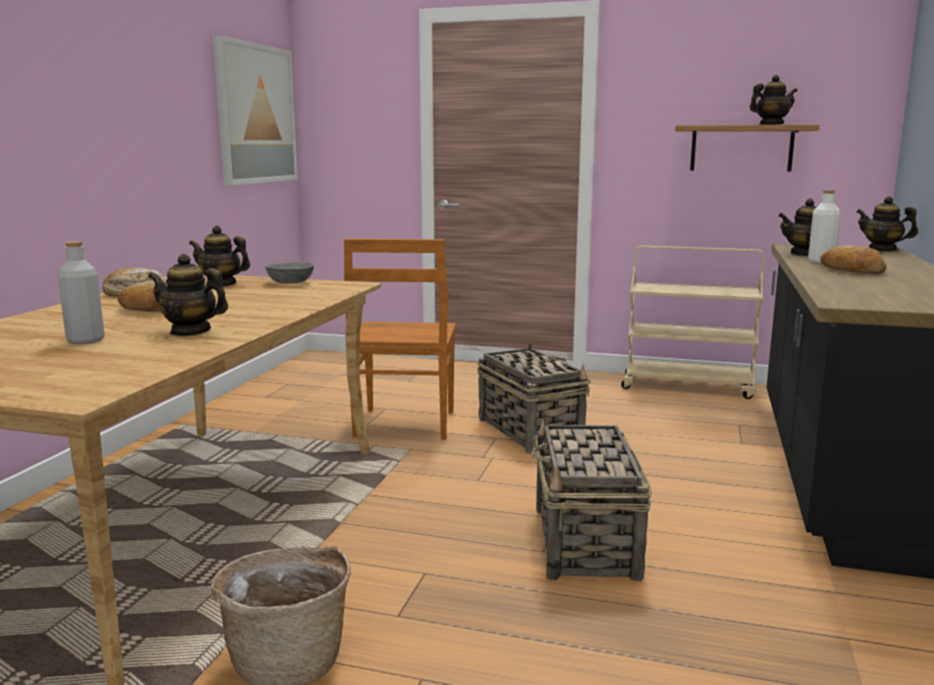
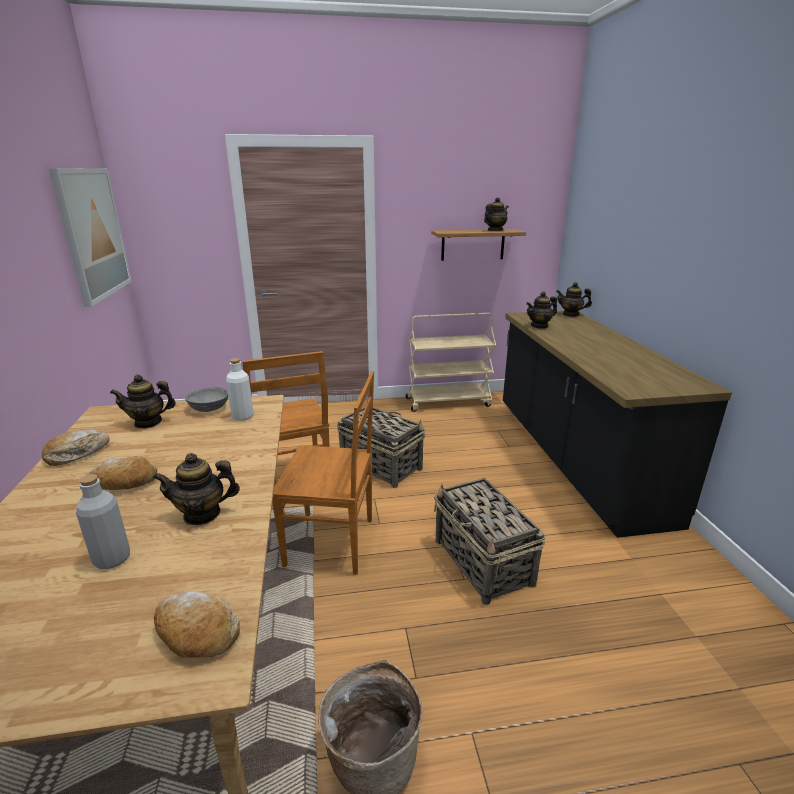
camera: 25 degrees left, 10 degrees up
(405, 485) = (333, 543): none -> brown chair
(821, 261) = (559, 335): white bottle -> white bottle (242, 416)
(851, 271) = (587, 346): bread -> bread (196, 633)

